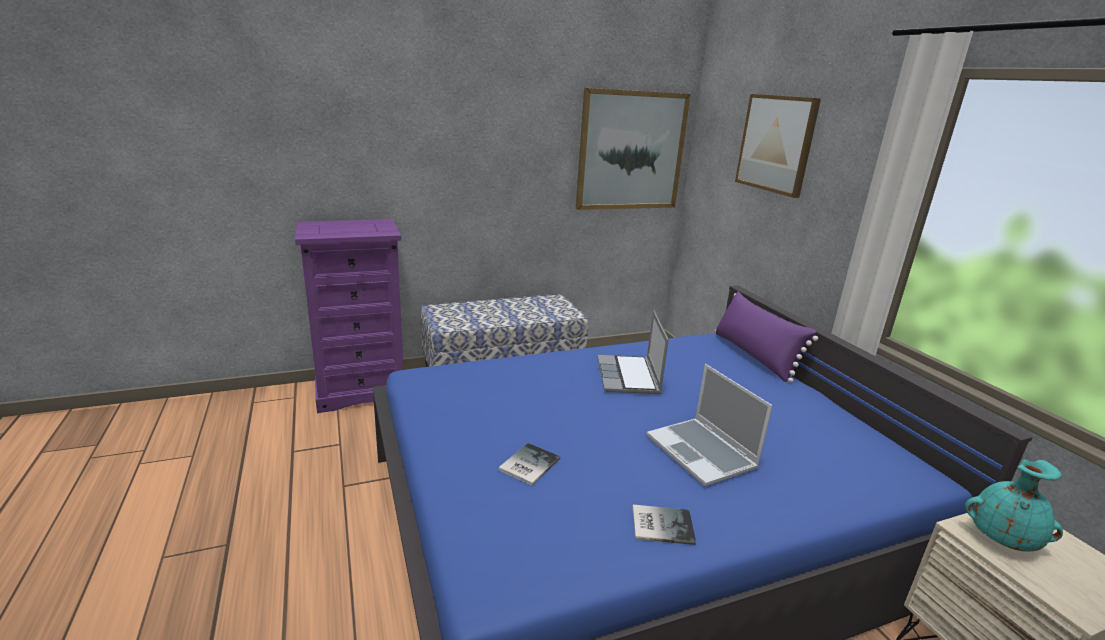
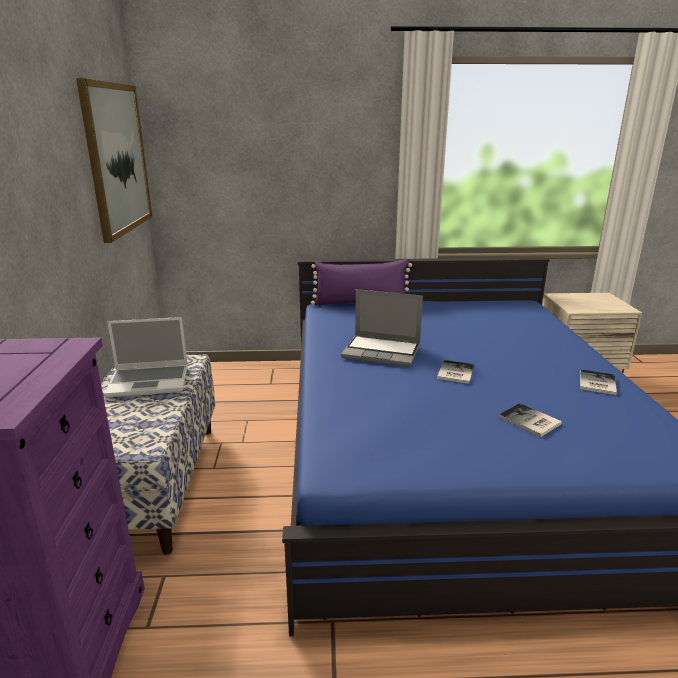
camera: 70 degrees left, 0 degrees up
(610, 418) = (454, 373): none -> book
(702, 453) = (506, 351): laptop -> laptop (150, 381)
(776, 144) = (275, 127): picture -> none
(1001, 539) = (580, 305): turquoise vase -> none

